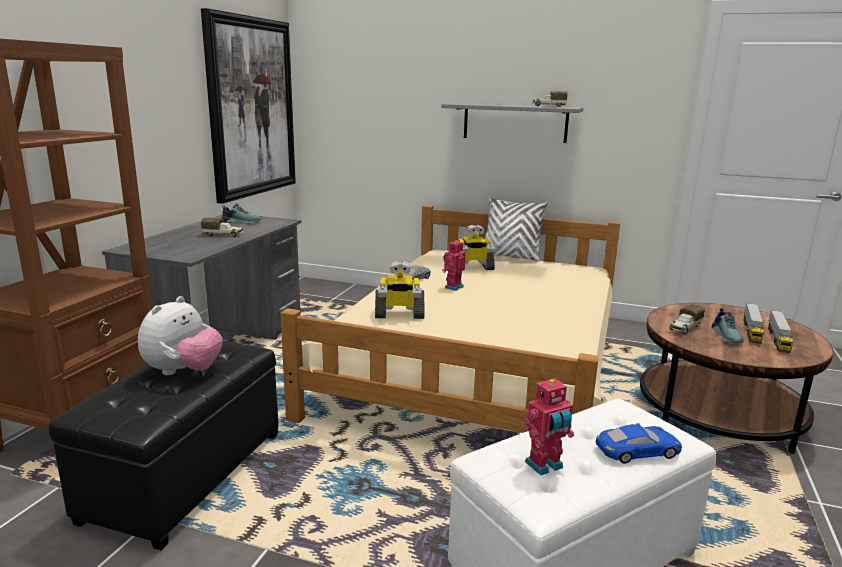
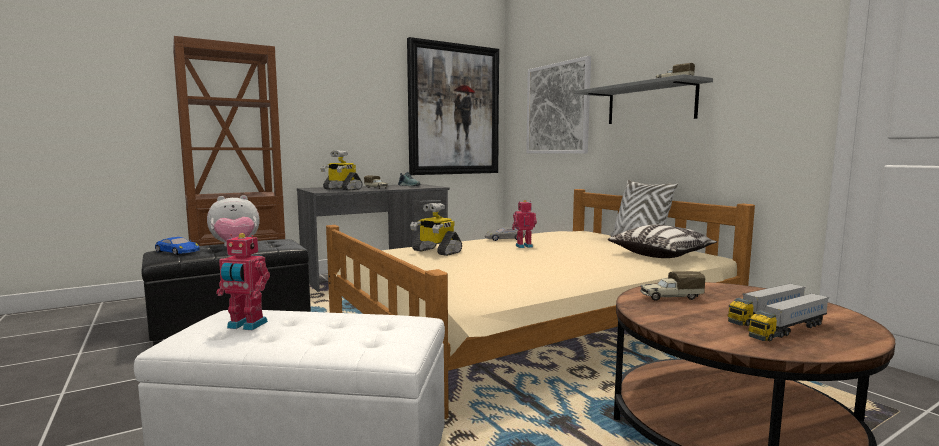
camera: 40 degrees right, 10 degrees down
(387, 112) = (557, 109): none -> picture
(472, 268) = (576, 240): toy robot -> toy robot (342, 189)
(567, 275) = (661, 254): none -> pillow
(637, 450) = (332, 341): blue toy car -> blue toy car (177, 251)
(728, 336) = (712, 312): shoe -> none

